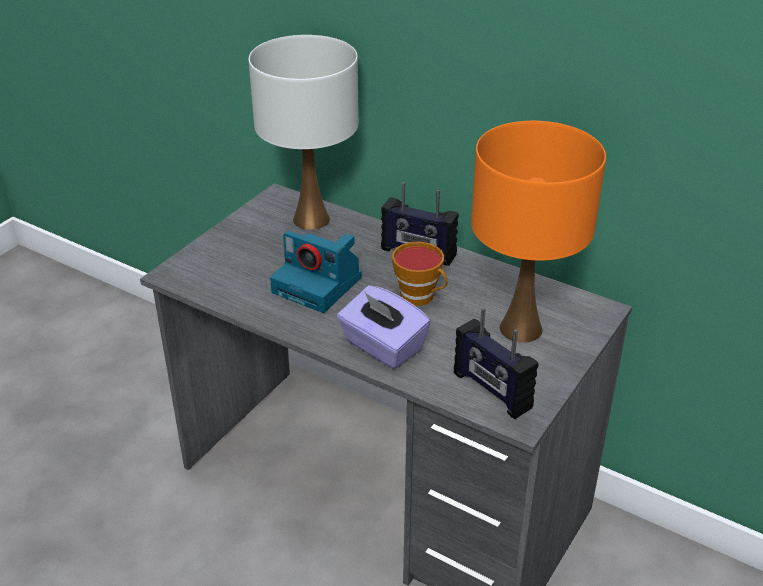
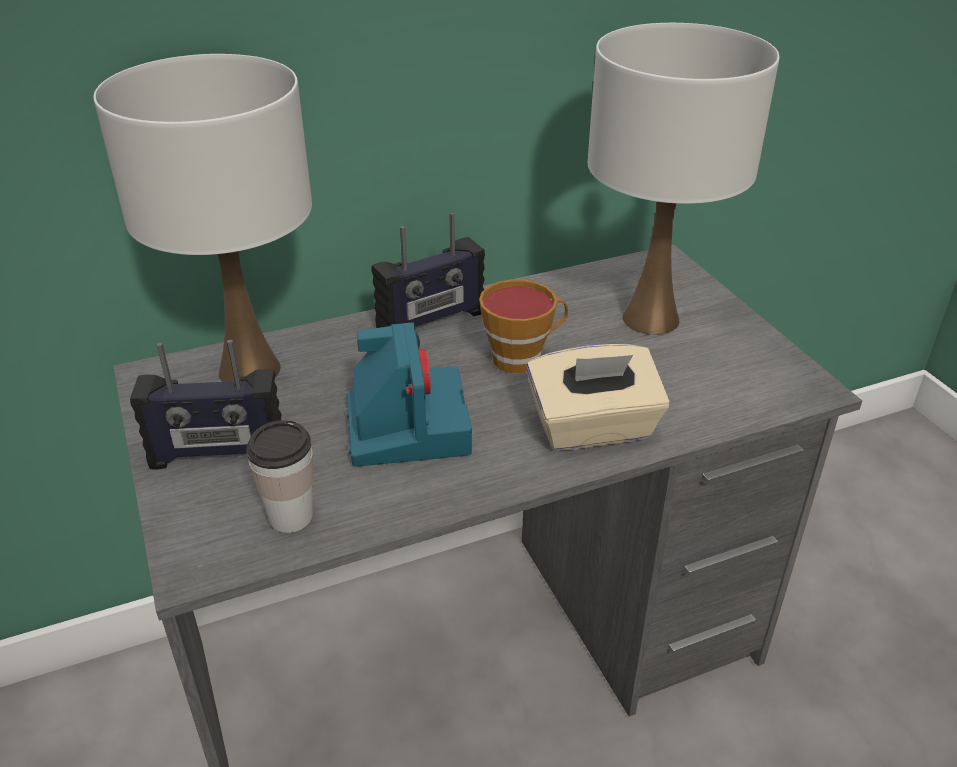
camera: 55 degrees left, 0 degrees up
(222, 283) = (291, 516): none -> cup
(319, 285) = (406, 425): camera -> camera turned 75 degrees counterclockwise
(382, 347) = (593, 428): purple tissue box -> beige tissue box
(491, 391) = (745, 385): radio -> radio (218, 455)
(520, 329) = (651, 319): orange table lamp -> white table lamp

